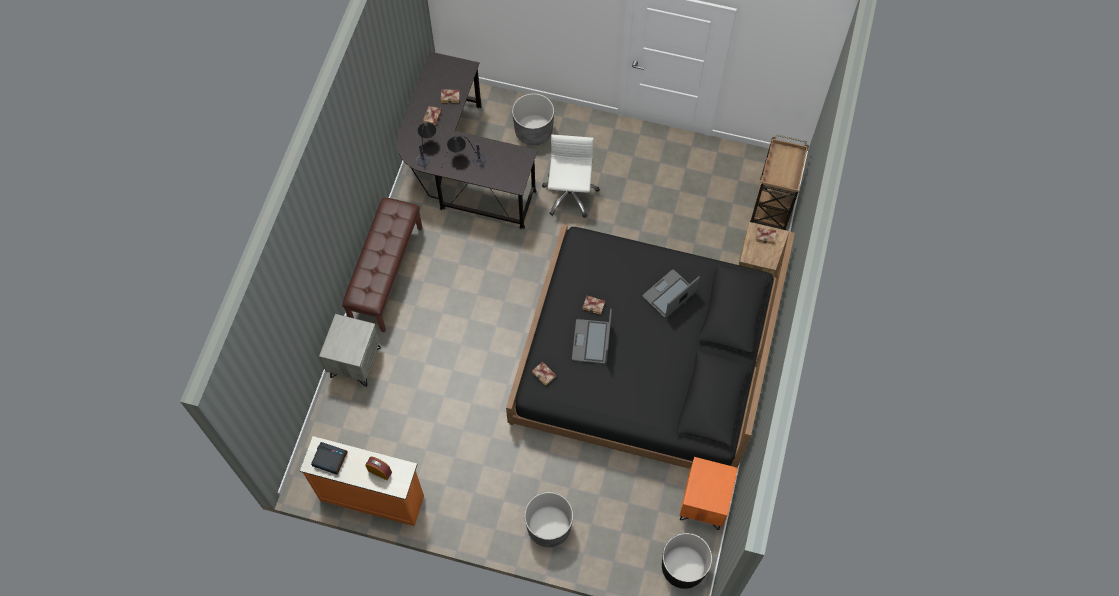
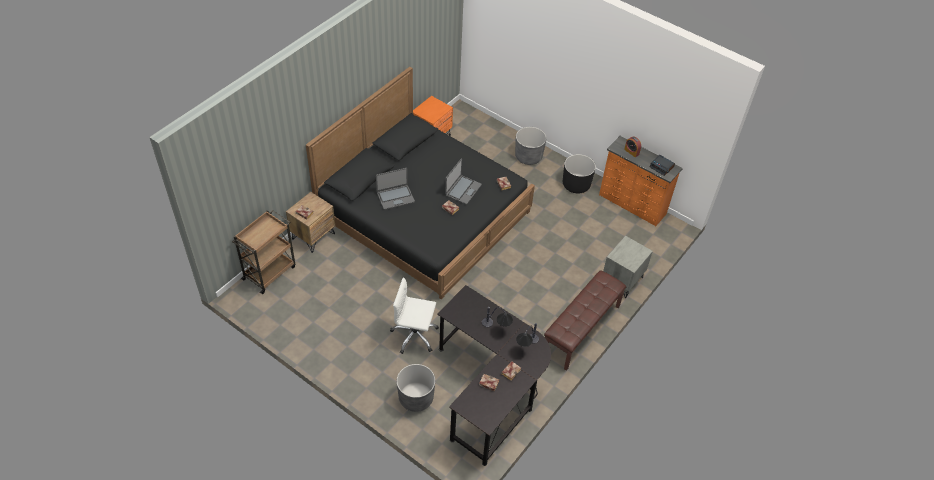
camera: 160 degrees left, 15 degrees down
(569, 195) = (414, 335): white office chair -> white office chair turned 75 degrees clockwise
(683, 567) = (461, 117): black planter -> black planter (576, 185)

